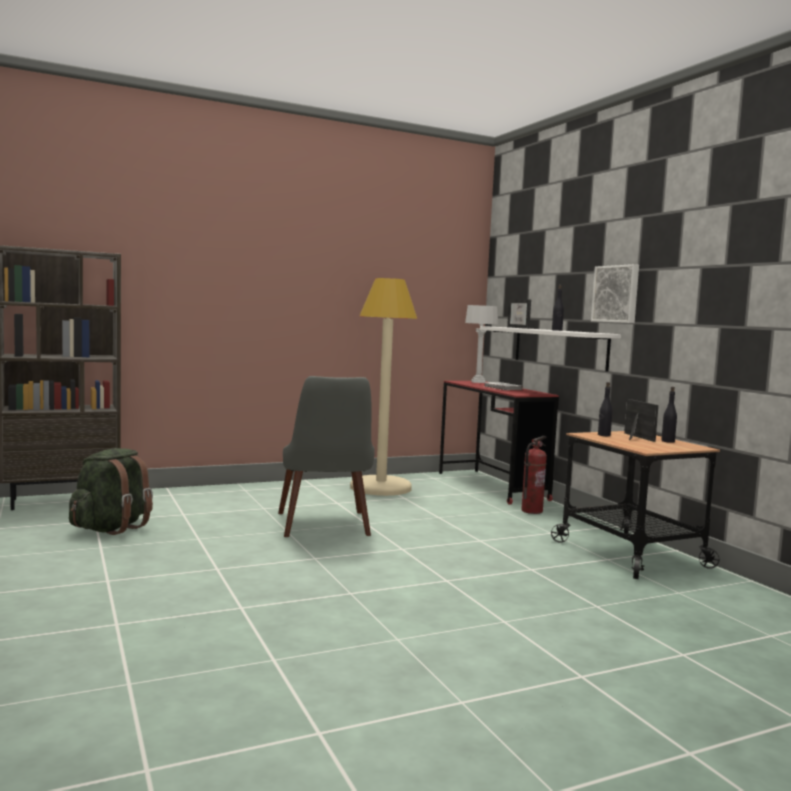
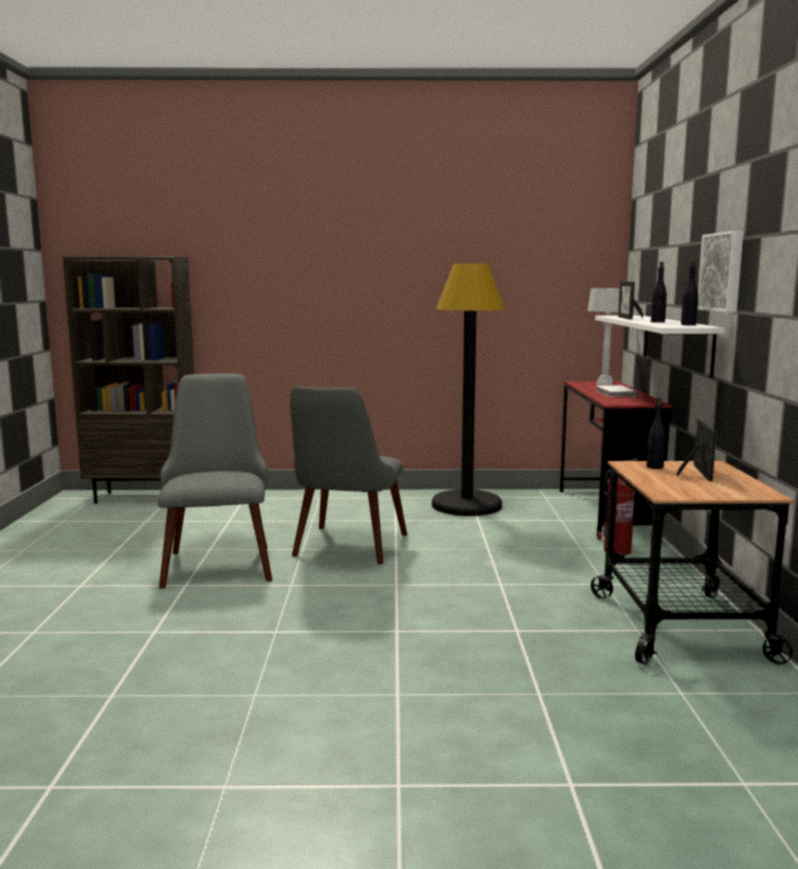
camera: 25 degrees right, 5 degrees up
(112, 528) = (150, 530): green backpack -> none
(219, 546) = (218, 560): none -> grey chair
(381, 487) = (466, 505): beige floor lamp -> black floor lamp
(668, 441) = (735, 481): black bottle -> black bottle (688, 324)

